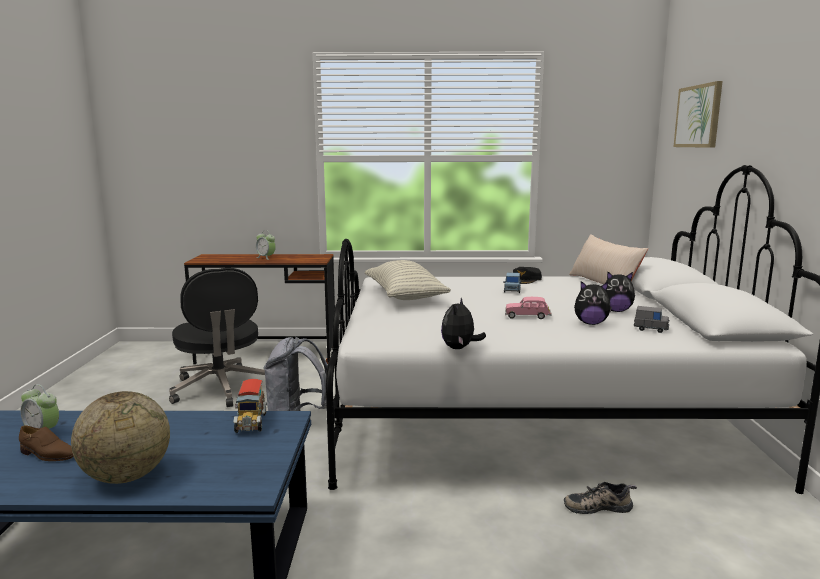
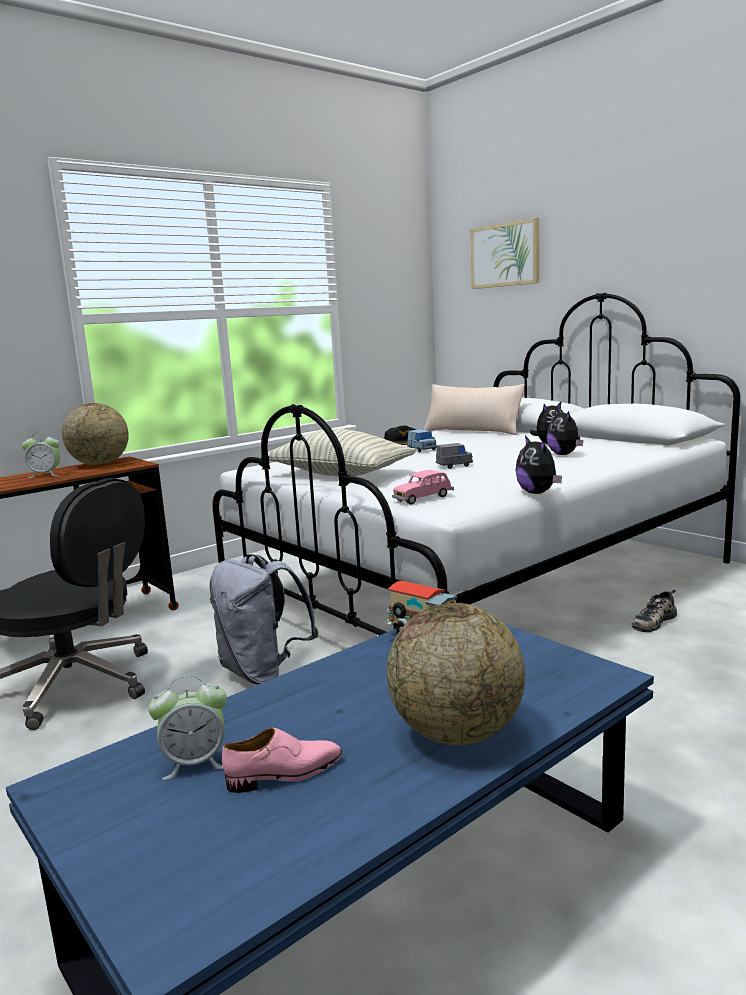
camera: 40 degrees left, 0 degrees up
(47, 454) = (285, 774): brown shoe -> pink shoe
(304, 256) = (100, 464): none -> globe
(527, 317) = (505, 462): pink toy car -> pink toy car (423, 498)
(591, 323) = (564, 454): plush toy -> plush toy turned 105 degrees clockwise
(651, 329) = (613, 448): grey toy car -> grey toy car (454, 466)

